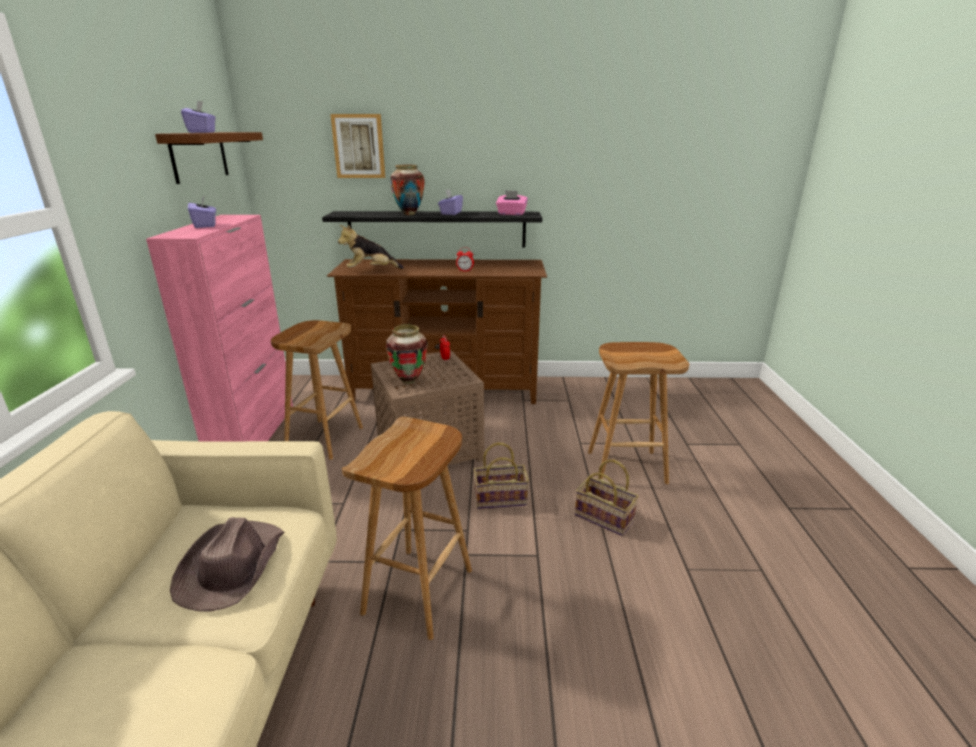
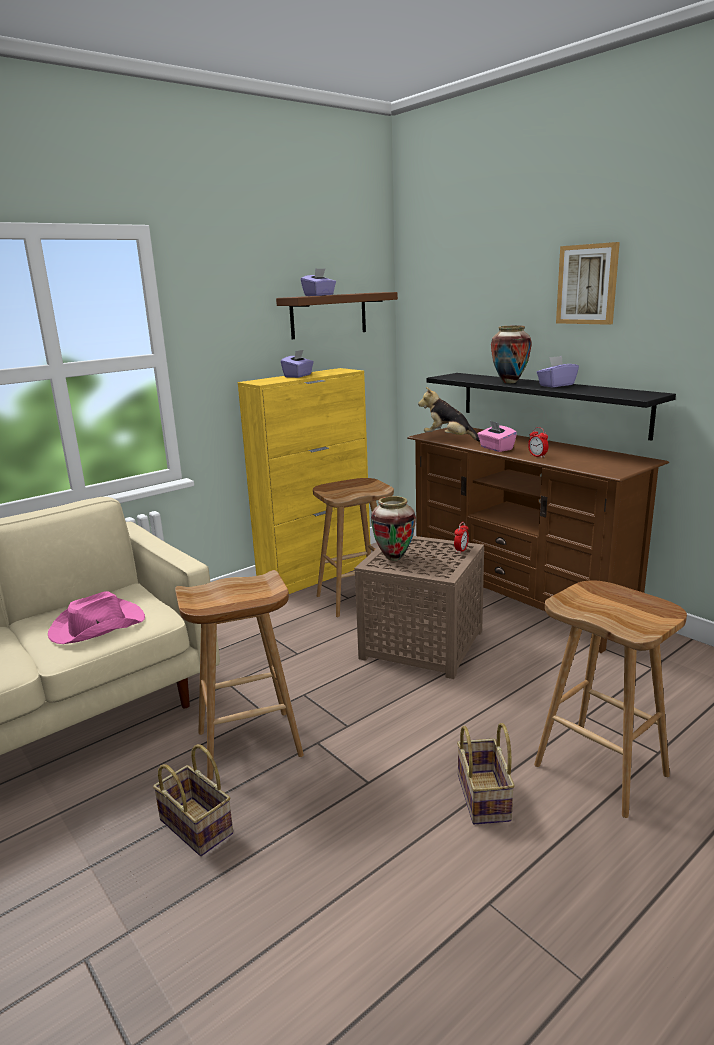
camera: 50 degrees right, 5 degrees down
(231, 566) = (96, 626): brown hat -> pink hat
(254, 434) = (316, 574): pink cabinet -> yellow cabinet
(359, 146) = (484, 304): picture -> picture (587, 284)
(501, 498) = (415, 719): basket -> basket (198, 826)
(511, 214) = (623, 393): pink tissue box -> pink tissue box (496, 448)

